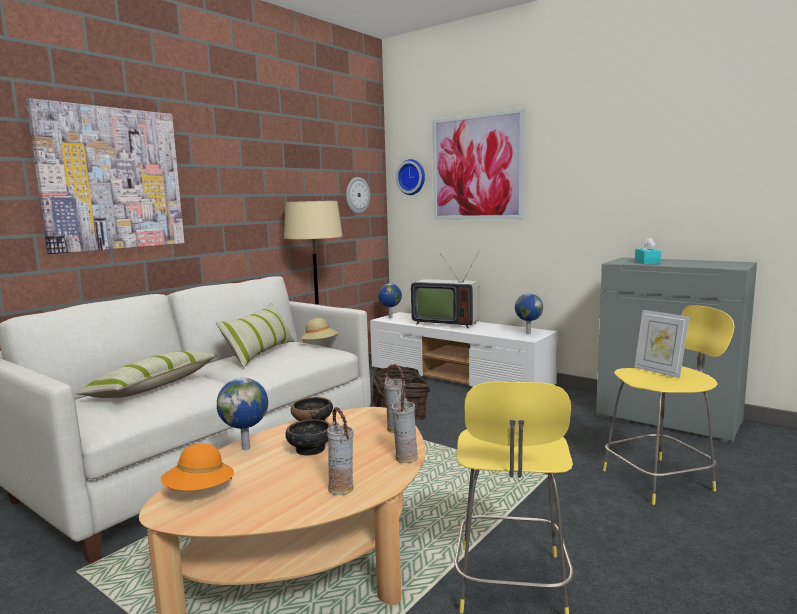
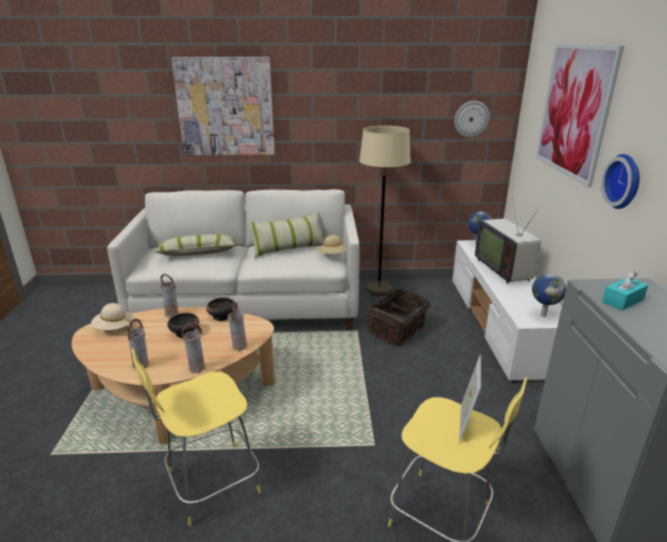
camera: 50 degrees right, 15 degrees up
(199, 491) = (114, 328): orange hat -> beige hat
(247, 448) = (172, 314): globe -> vase
(412, 177) = (534, 105): wall clock -> wall clock (625, 181)

